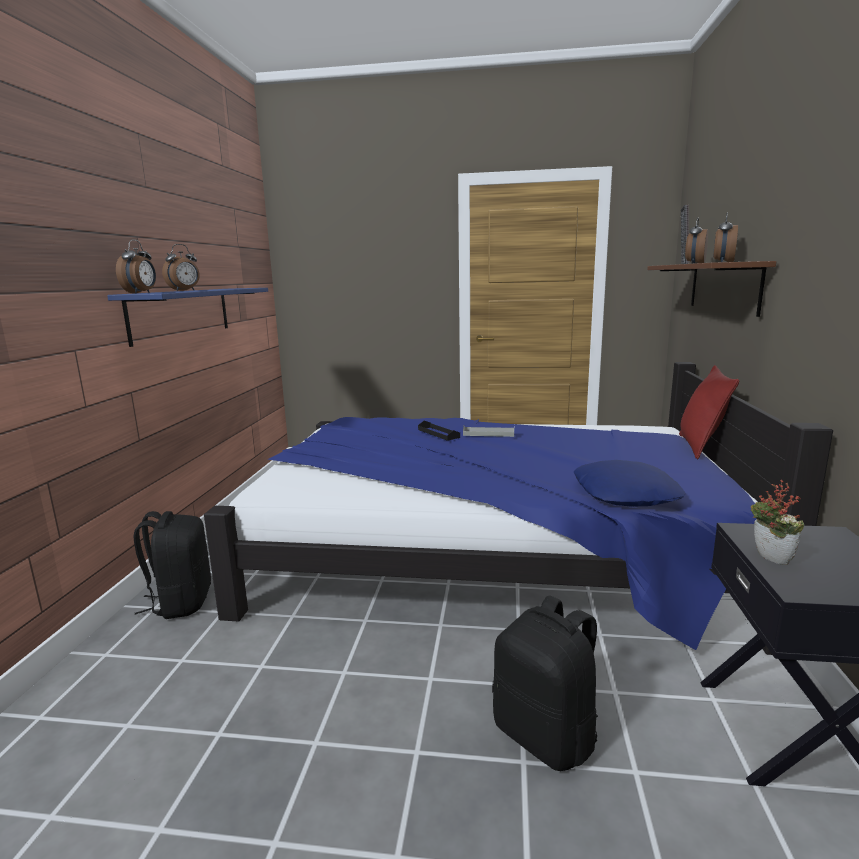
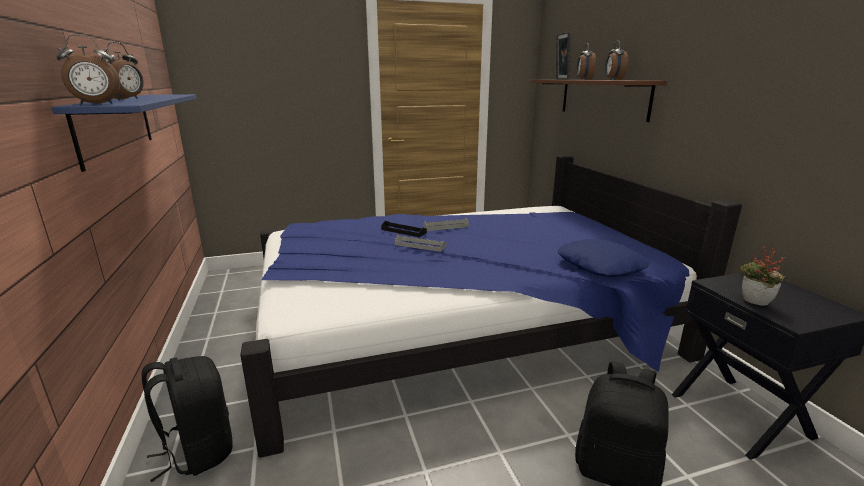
camera: 25 degrees left, 5 degrees up
(141, 293) = (96, 104): alarm clock -> alarm clock turned 75 degrees clockwise
(438, 448) = (420, 245): none -> grey tray
(700, 447) = (600, 220): red pillow -> none

